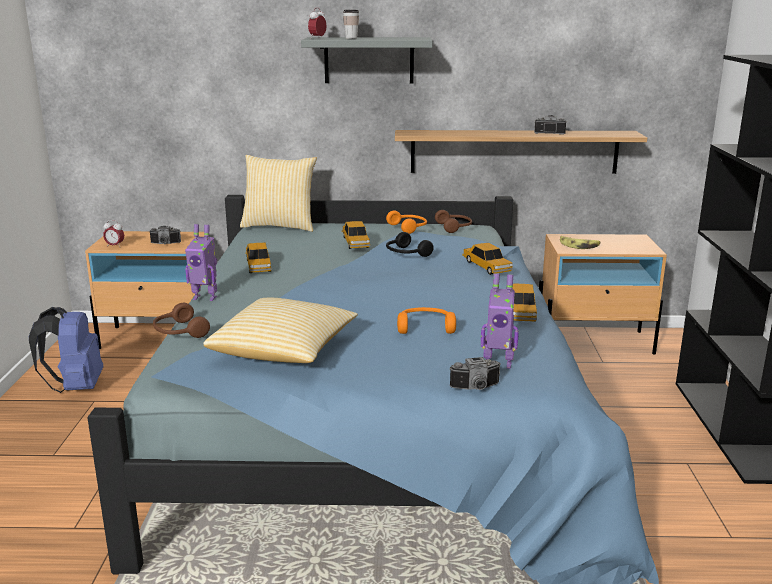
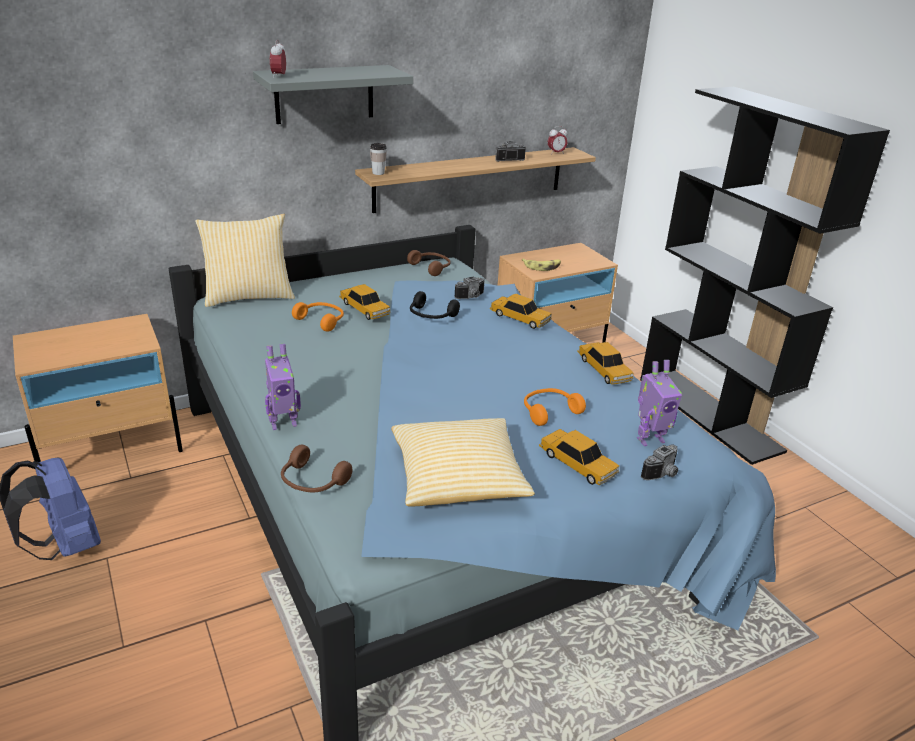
camera: 30 degrees left, 10 degrees up
(115, 246) = (50, 359): alarm clock -> alarm clock (556, 153)
(165, 244) = (114, 343): camera -> camera (472, 297)
(258, 265) = (291, 362): toy car -> toy car (578, 464)
(351, 38) = (316, 74): cup -> cup (378, 173)
(409, 228) = (395, 278): orange headphones -> orange headphones (322, 320)

